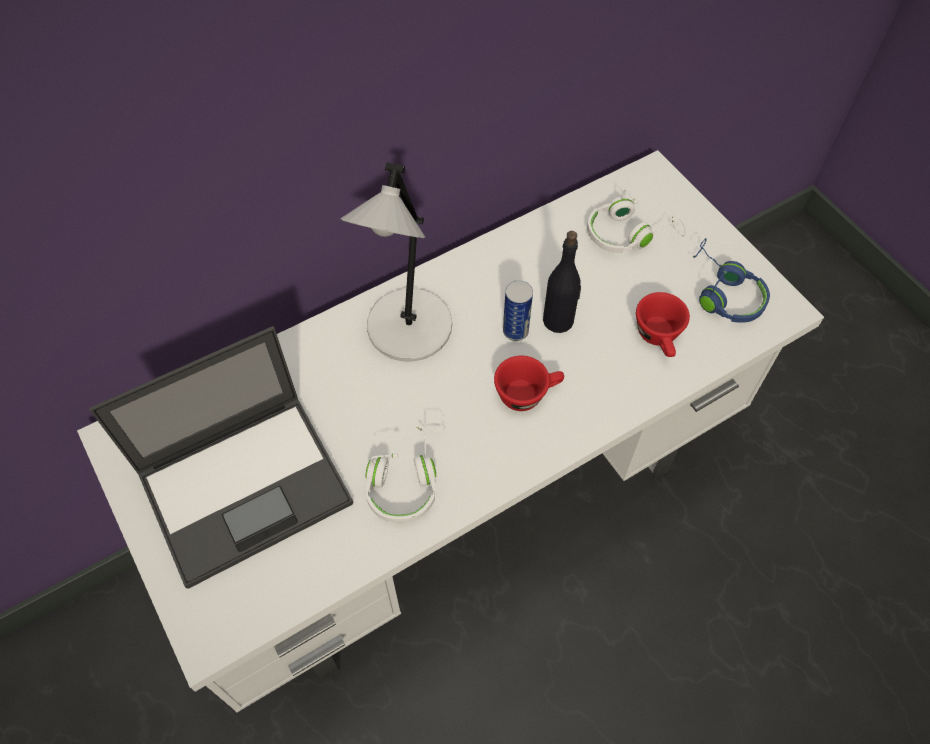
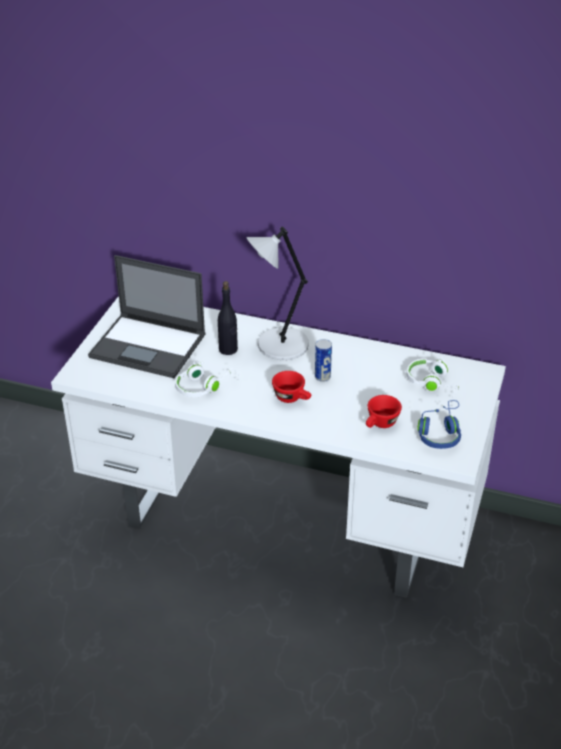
camera: 50 degrees right, 20 degrees down
(558, 320) = (347, 387): black bottle -> black bottle (228, 349)

